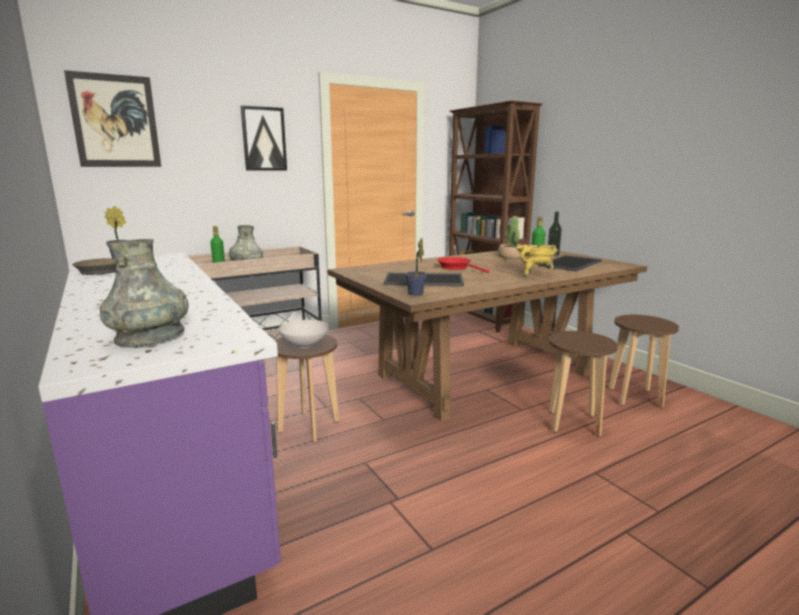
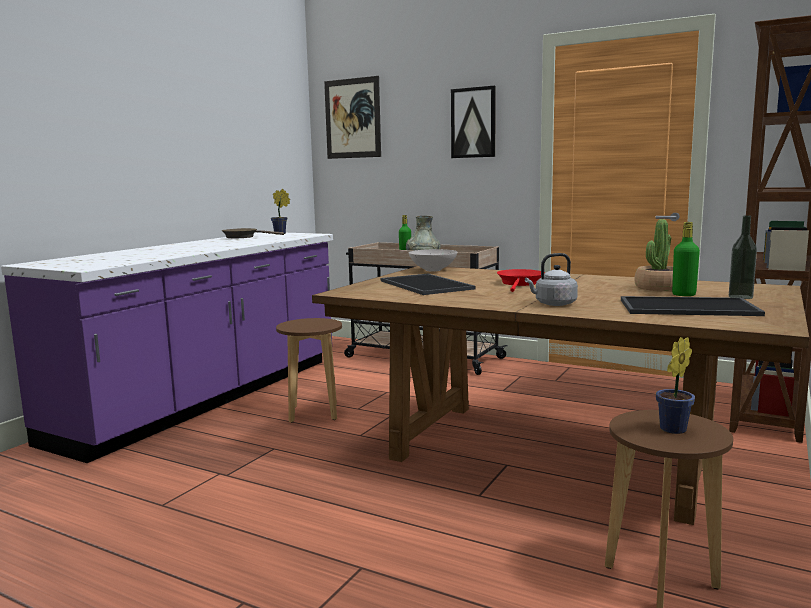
camera: 60 degrees right, 5 degrees down
(150, 337) = (83, 261): grey vase -> none
(305, 344) = (305, 325): white bowl -> white bowl (434, 270)
(416, 294) = (356, 290): potted plant -> potted plant (671, 430)
(534, 274) = (553, 304): yellow cooking pot -> grey kettle
(573, 423) = (483, 535): brown stool -> none

